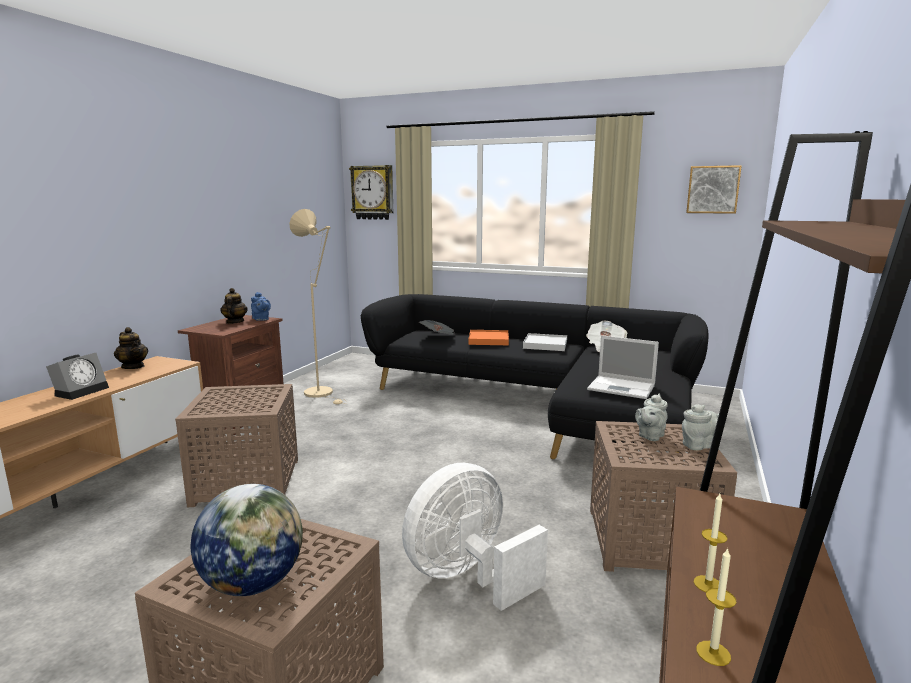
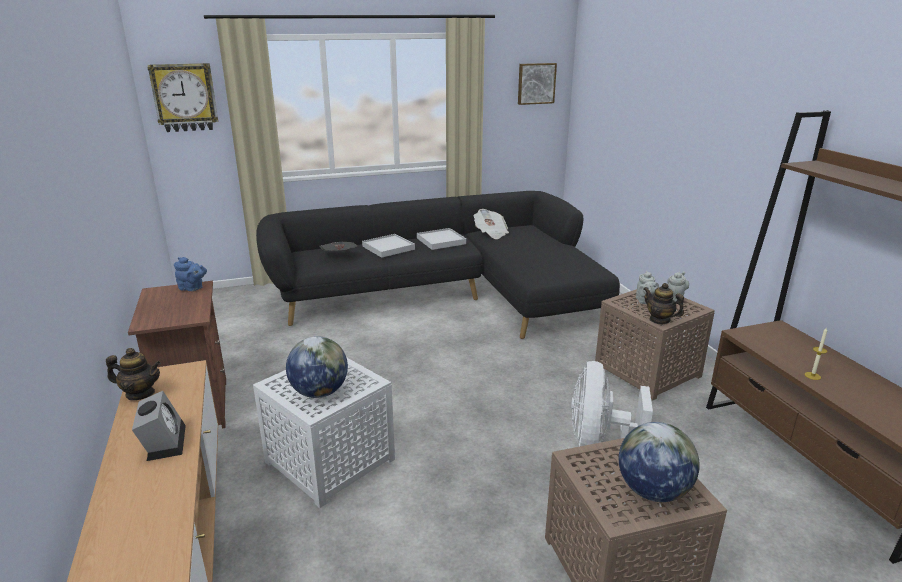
camera: 40 degrees left, 10 degrees up
(224, 404) = (319, 392): none -> globe
(234, 322) = (170, 301): teapot -> teapot (659, 320)
(249, 480) = (330, 459): brown side table -> white side table
(322, 394) = (236, 350): beige floor lamp -> none
(488, 340) = (388, 248): orange tray -> white tray
(622, 388) = (563, 268): laptop -> none
(713, 653) = (858, 404): candle -> none

